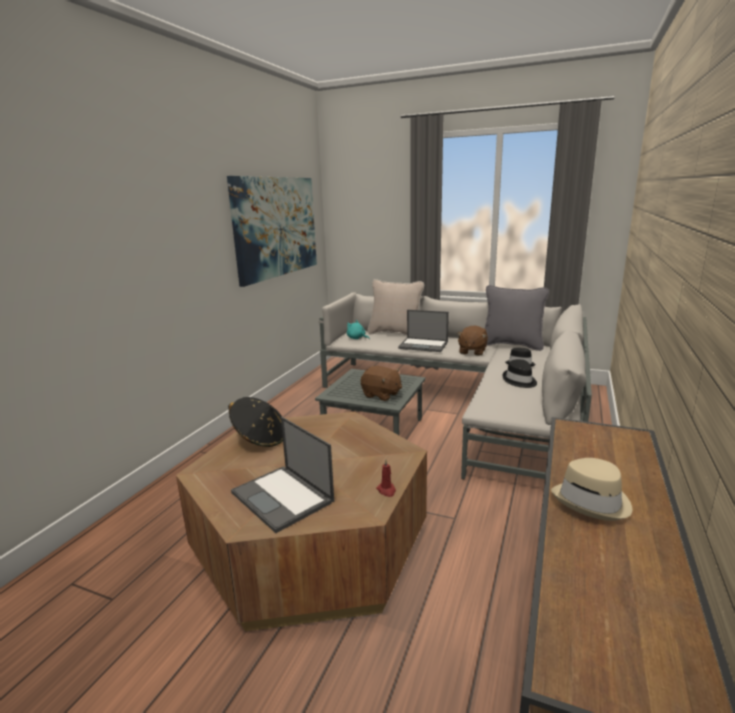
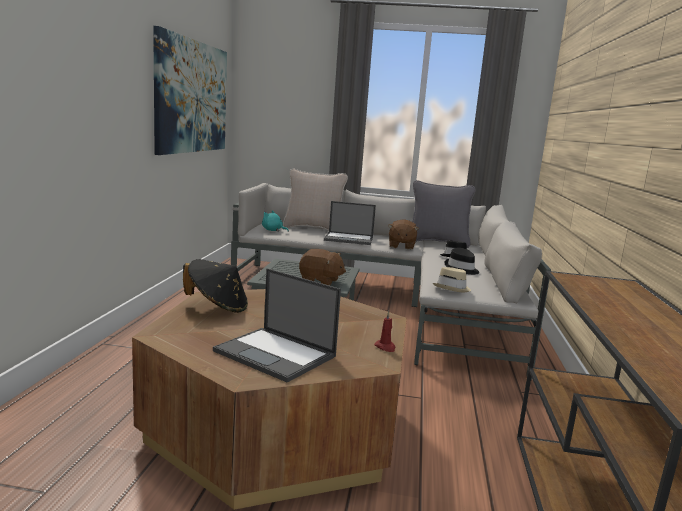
camera: 15 degrees left, 5 degrees down
(592, 501) = (628, 319): beige hat -> beige hat (452, 288)

